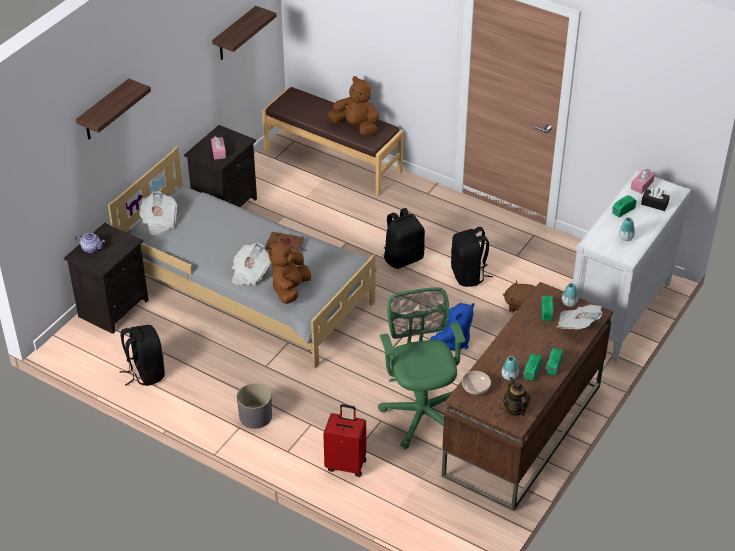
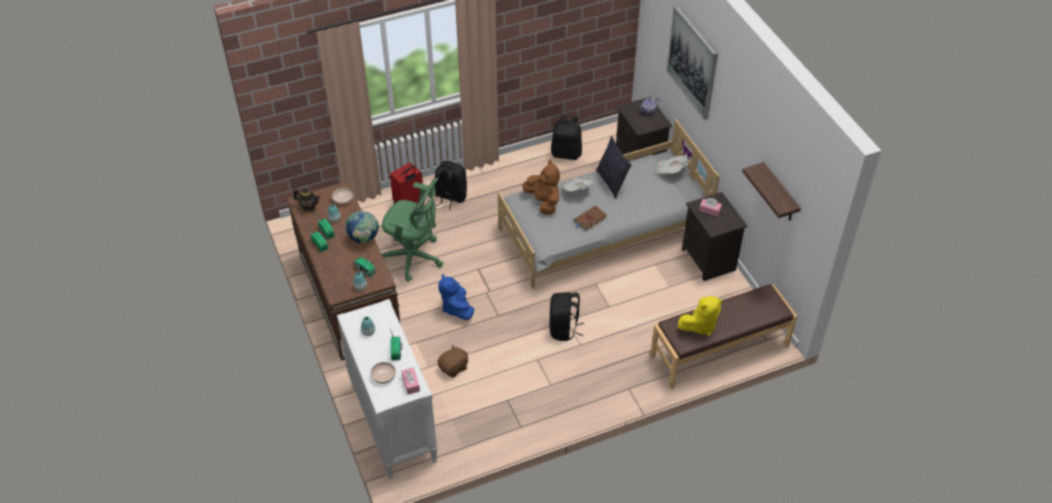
camera: 125 degrees right, 5 degrees up
(104, 111) = (692, 62): shelf -> picture
(215, 254) = (611, 182): none -> pillow
(255, 416) = (484, 183): grey planter -> none
(356, 126) = (700, 325): brown plush toy -> yellow plush toy
(468, 275) = (512, 356): black backpack -> black backpack (450, 197)
(510, 337) = (364, 239): none -> globe
(577, 325) = (338, 278): newspaper -> none
(654, 204) = (383, 376): black tissue box -> bowl

